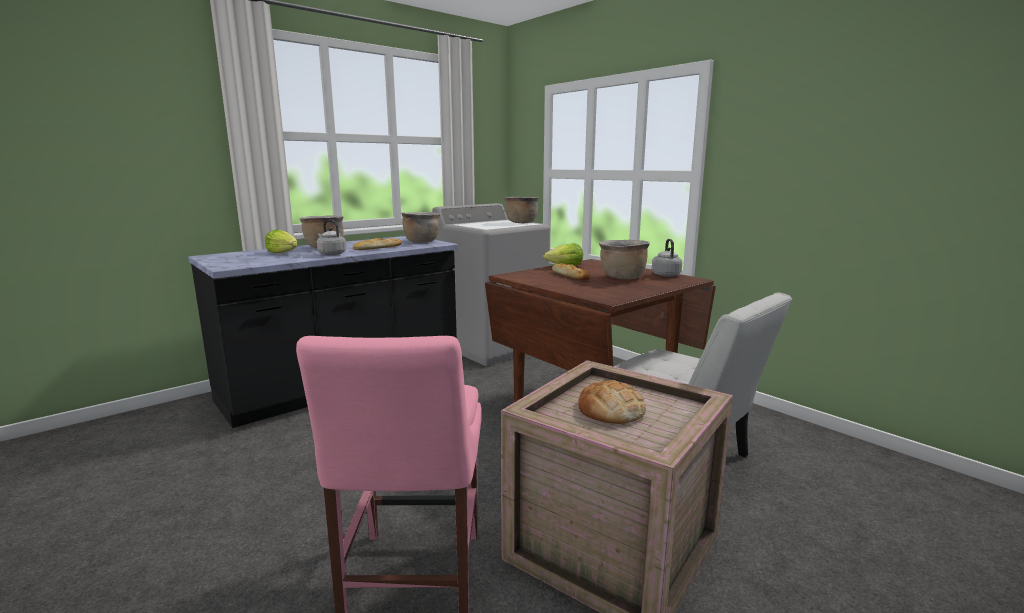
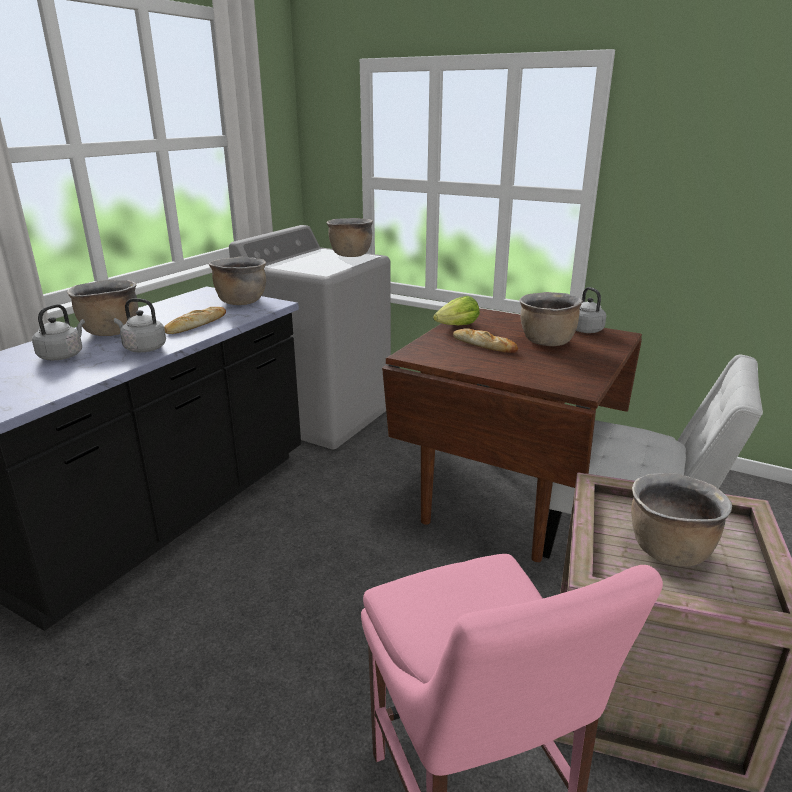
camera: 20 degrees left, 10 degrees up
(284, 253) = (63, 355): lettuce -> grey kettle
(610, 410) = (668, 550): bread -> brown cooking pot

